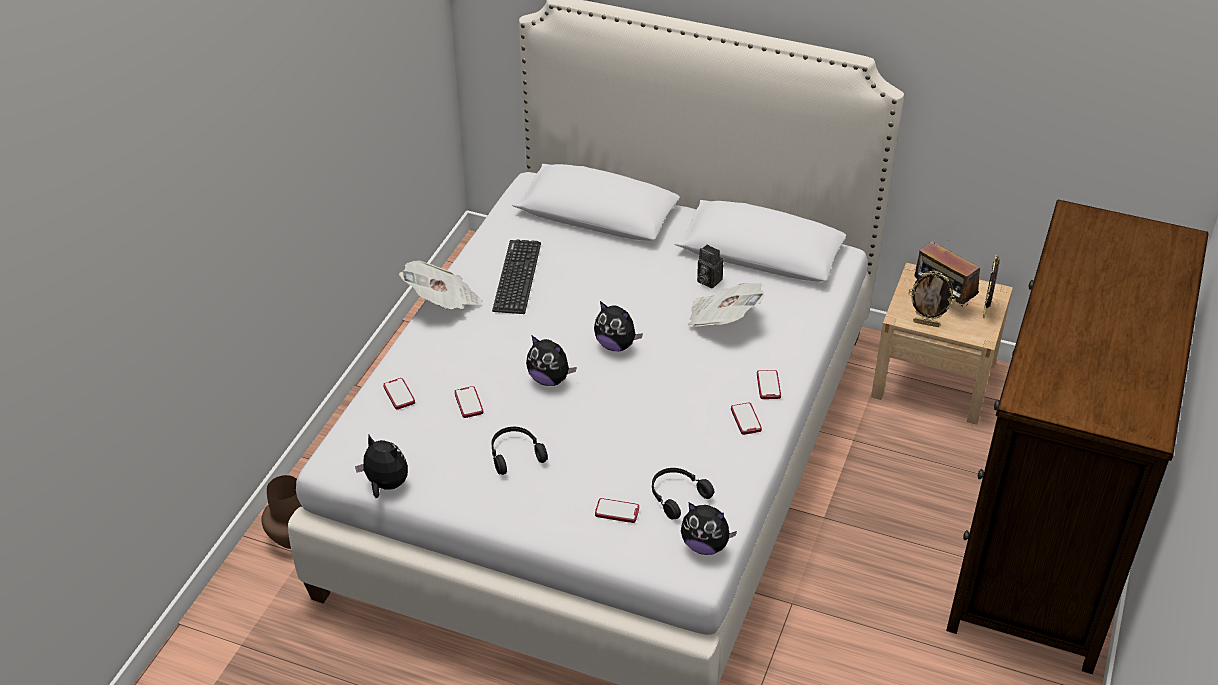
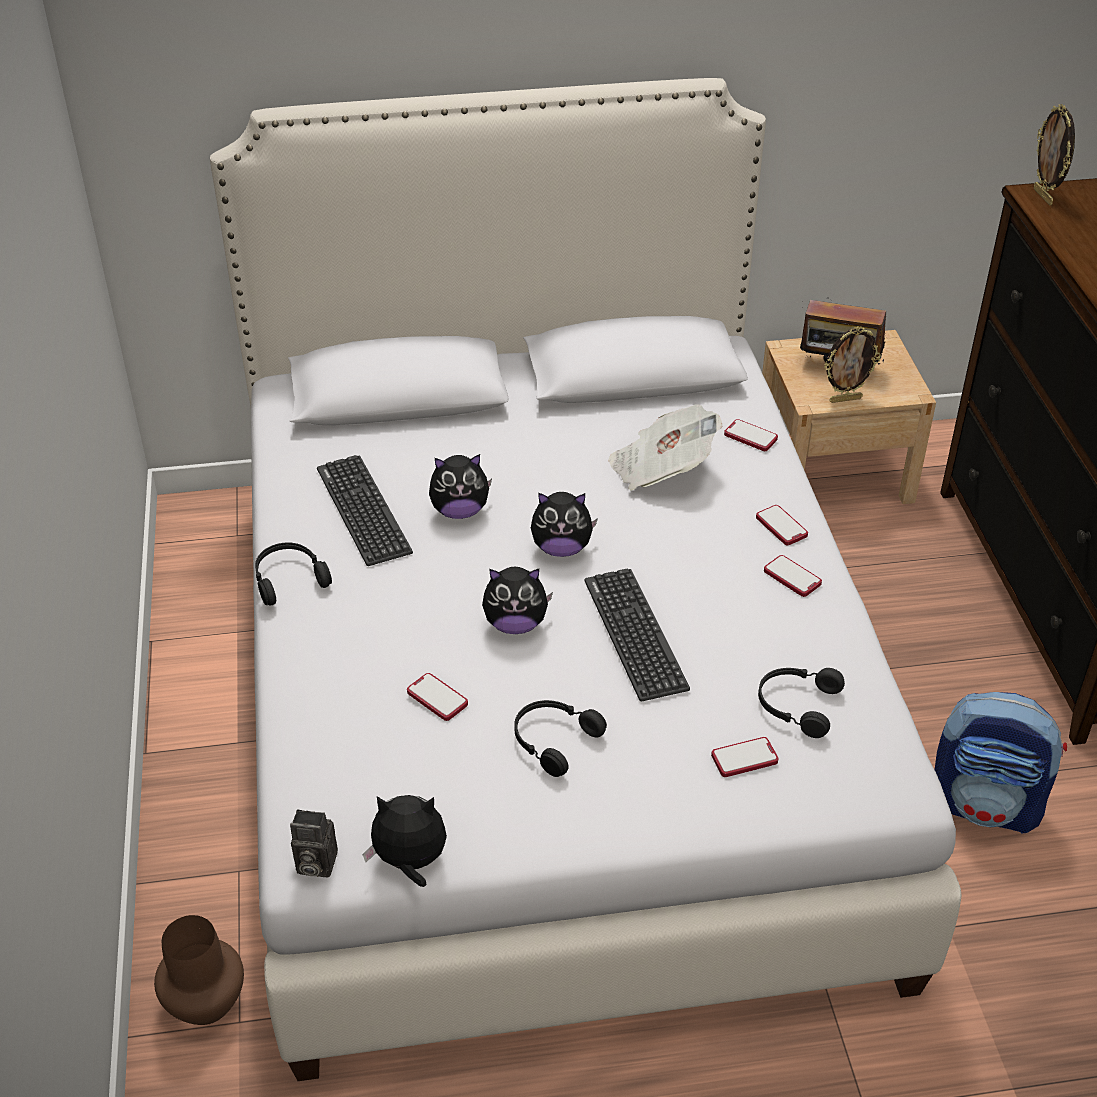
camera: 30 degrees left, 0 degrees up
(399, 394) = (328, 727): phone -> phone (750, 437)
(443, 302) = (288, 579): newspaper -> black headphones
(615, 414) = (635, 634): none -> keyboard
(705, 545) = (883, 753): plush toy -> plush toy (460, 511)
(707, 280) = (603, 430): camera -> camera (314, 864)
(847, 639) = (984, 805): none -> backpack
(985, 311) = (892, 364): picture frame -> picture frame (1044, 197)

